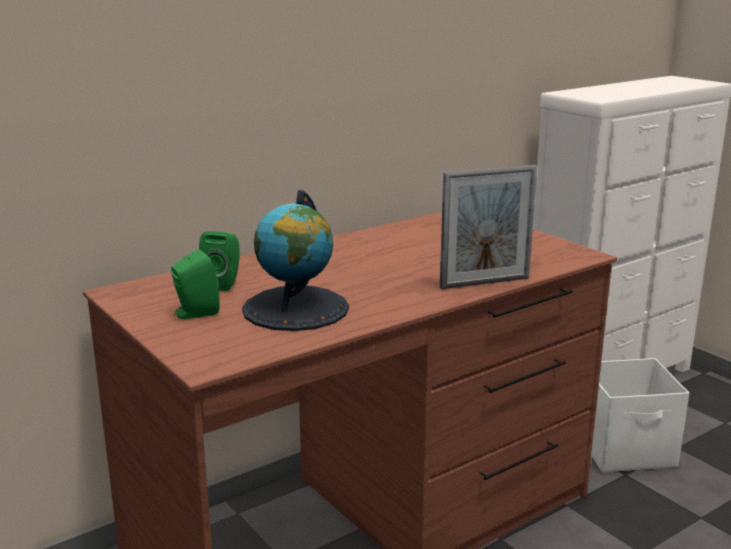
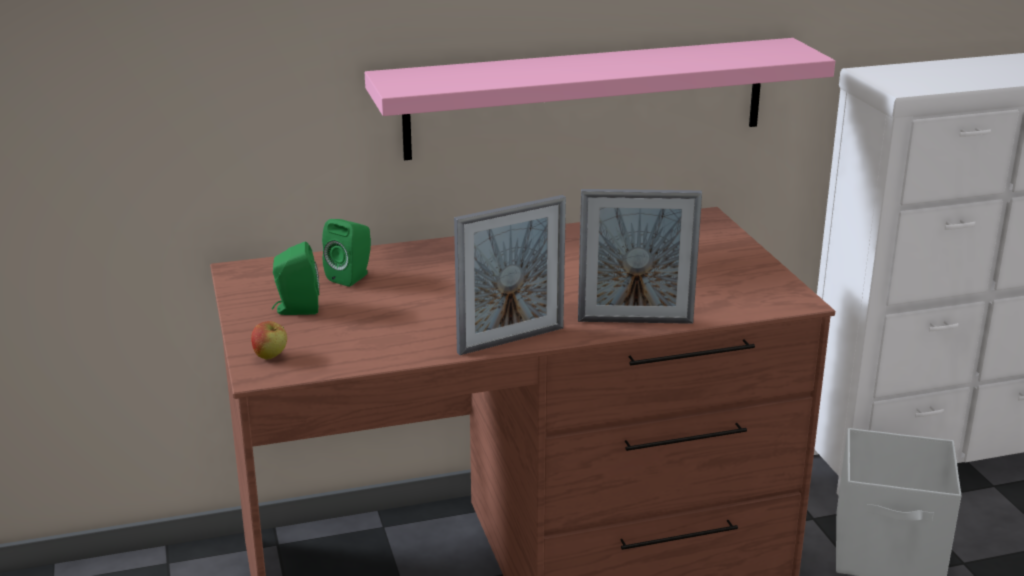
camera: 20 degrees right, 5 degrees up
(202, 352) = (270, 357): none -> apple
(296, 309) = (400, 321): globe -> none
(375, 123) = (587, 98): none -> pink shelf
(401, 309) = (511, 340): none -> picture frame

